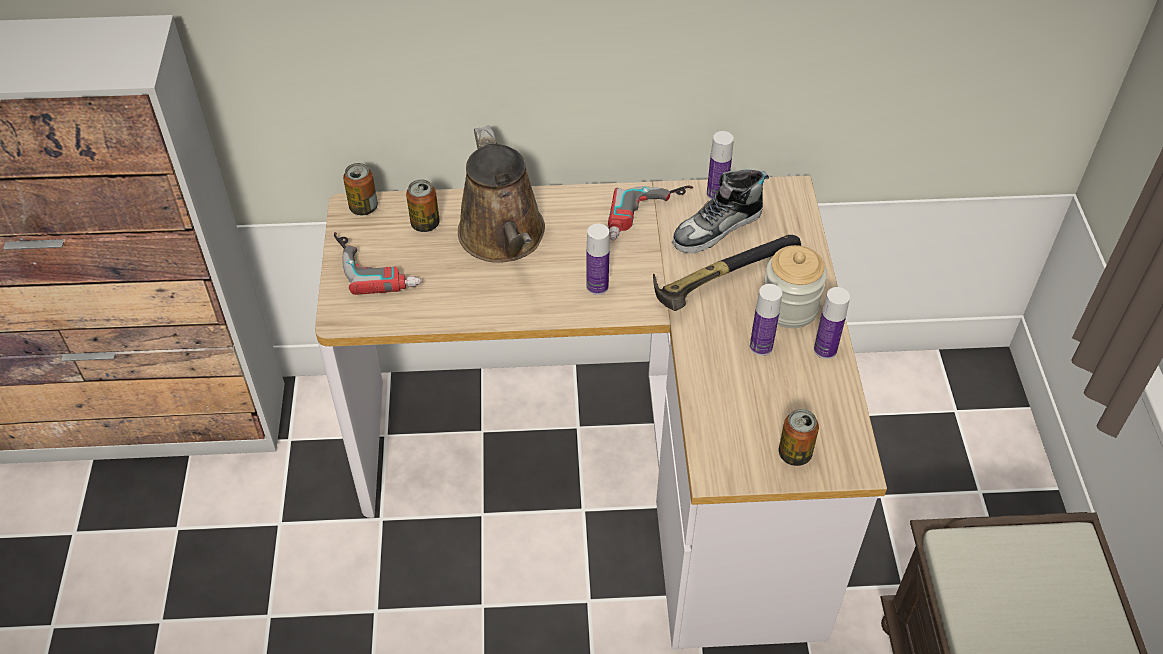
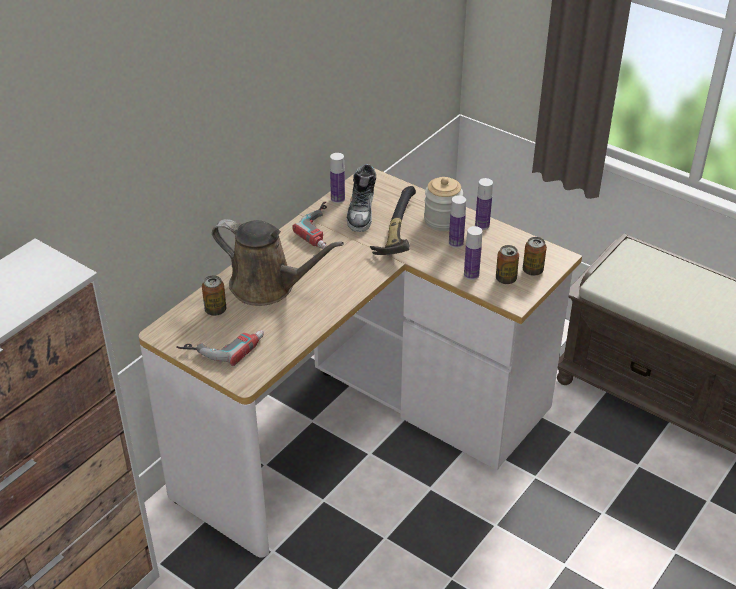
camera: 50 degrees left, 10 degrees down
(363, 207) = (167, 327): can -> can (505, 279)
(597, 286) = (348, 273): bottle -> bottle (471, 275)

